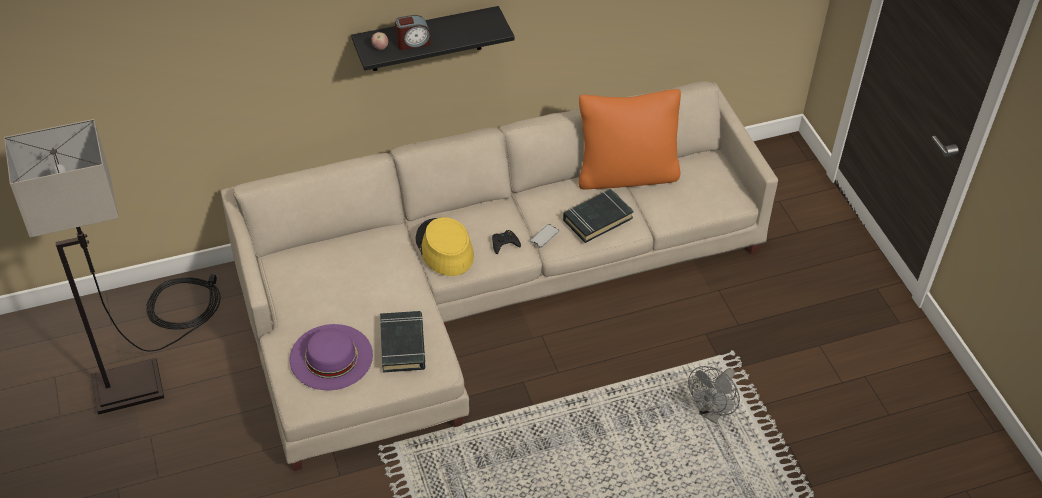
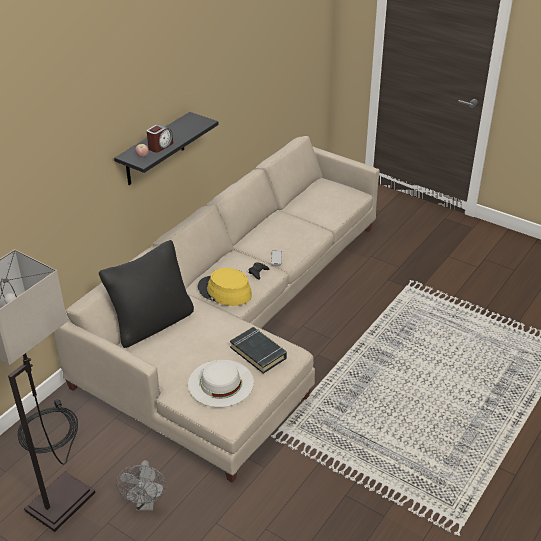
camera: 35 degrees left, 10 degrees down
(331, 357) = (220, 383): purple hat -> white hat
(334, 245) = (152, 323): none -> black pillow
(597, 219) = (296, 236): black book -> none
(626, 174) = (287, 208): orange pillow -> none
(712, 413) = (433, 314): grey fan -> grey fan (146, 503)

